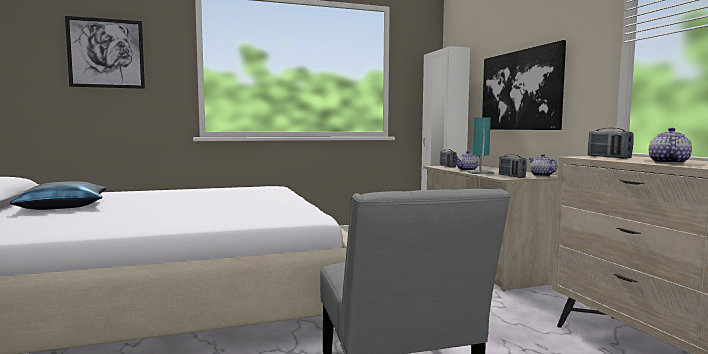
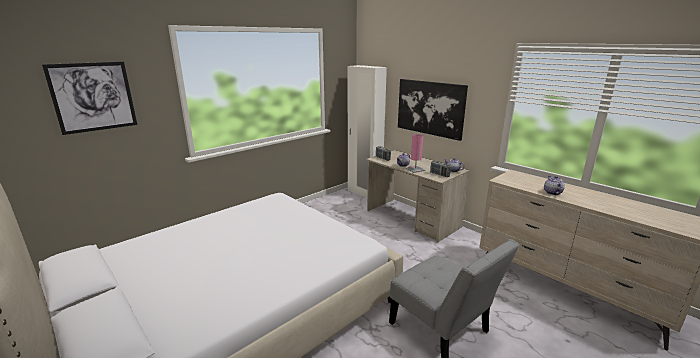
camera: 25 degrees left, 15 degrees up
(64, 206) = (162, 270): blue pillow -> none
(480, 172) = (415, 169): turquoise table lamp -> pink table lamp
(608, 157) = (513, 180): radio -> none

